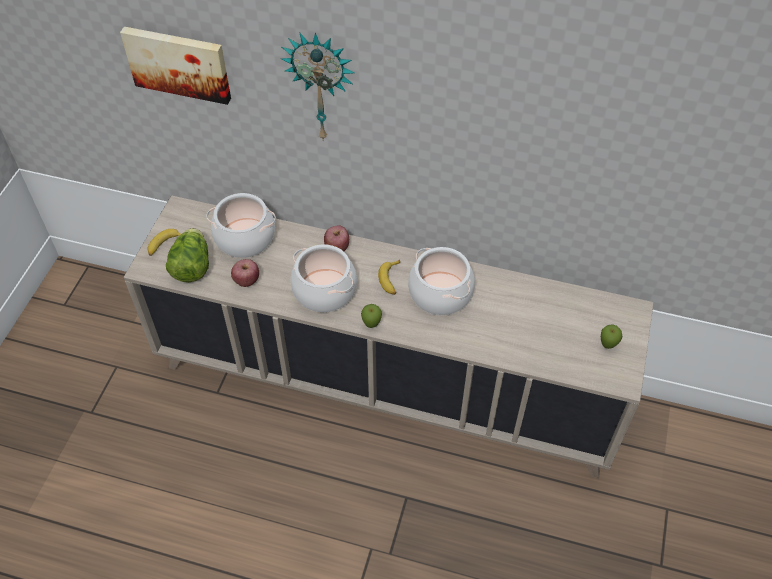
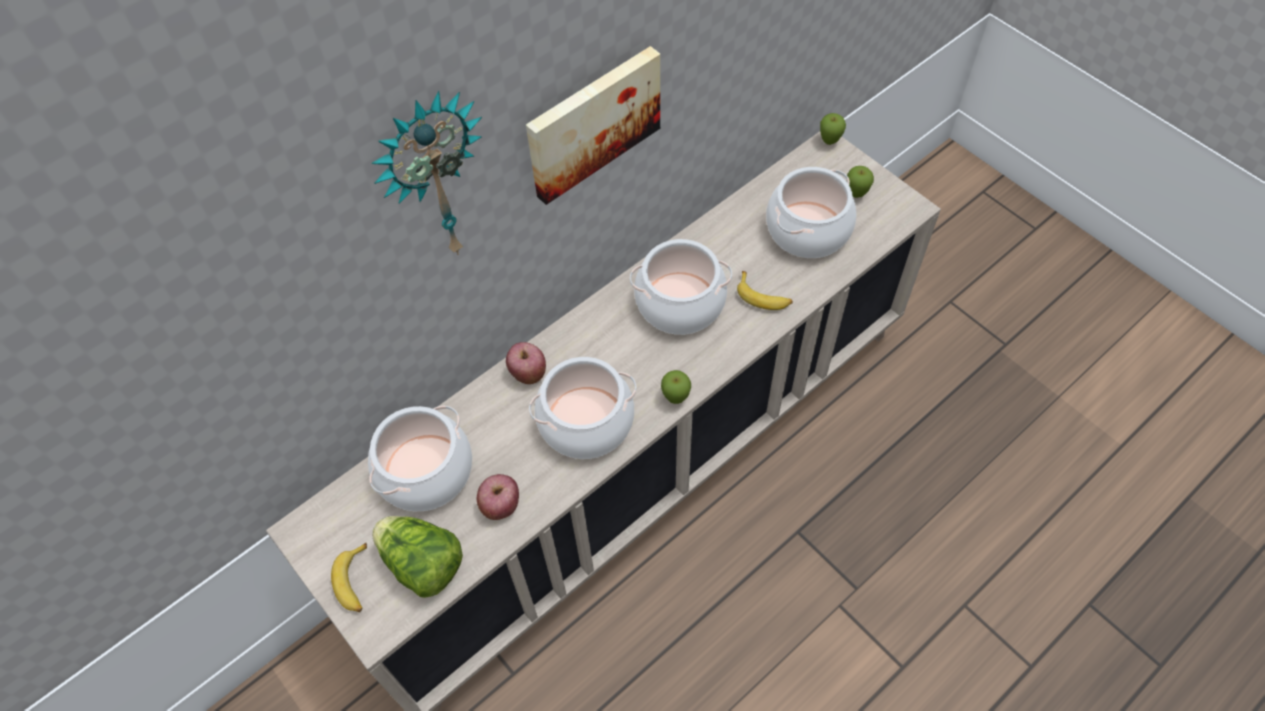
camera: 55 degrees left, 5 degrees up
(178, 63) = (209, 328): picture -> picture (592, 122)
(391, 280) = (623, 342): banana -> banana (763, 296)
(553, 332) = (808, 229): none -> cooking pot
(640, 309) = (829, 142): none -> apple

